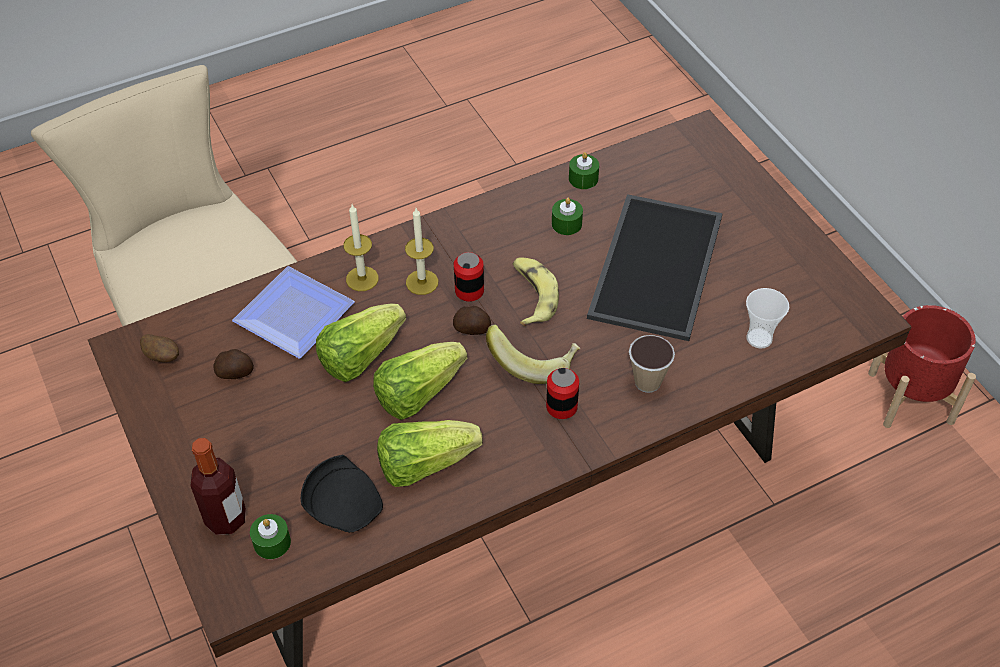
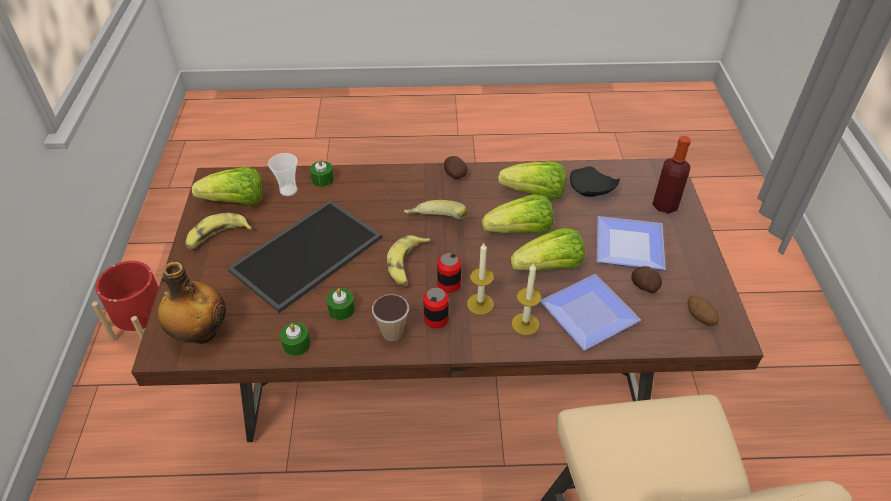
camera: 155 degrees left, 5 degrees down
(270, 428) = (626, 243): none -> plate
(272, 542) = (639, 186): green candle -> green candle (322, 179)
(472, 329) = (462, 257): potato -> potato (454, 175)
(561, 407) = (436, 195): can -> can (436, 319)
(647, 382) = (375, 191): cup -> cup (392, 332)
(683, 156) = (200, 333): none -> bottle
(775, 248) = (217, 237): none -> banana
(805, 297) = (236, 202): none -> lettuce

